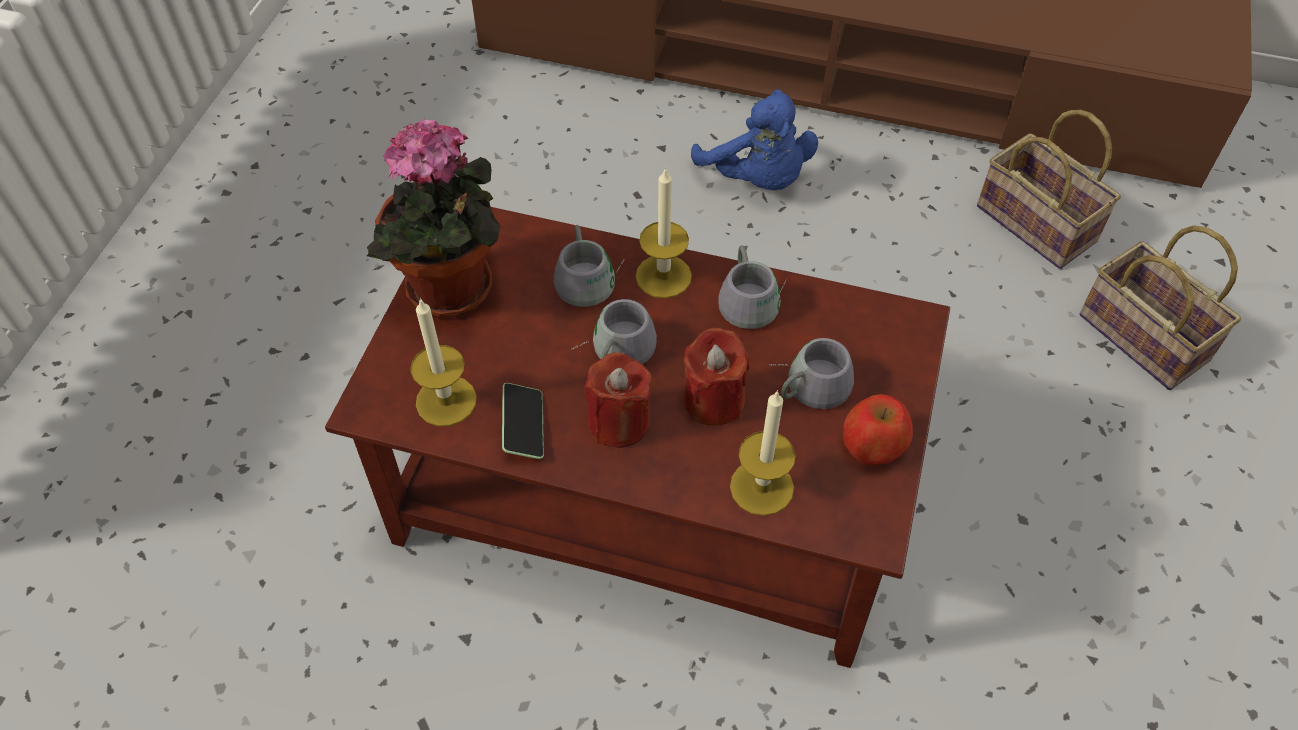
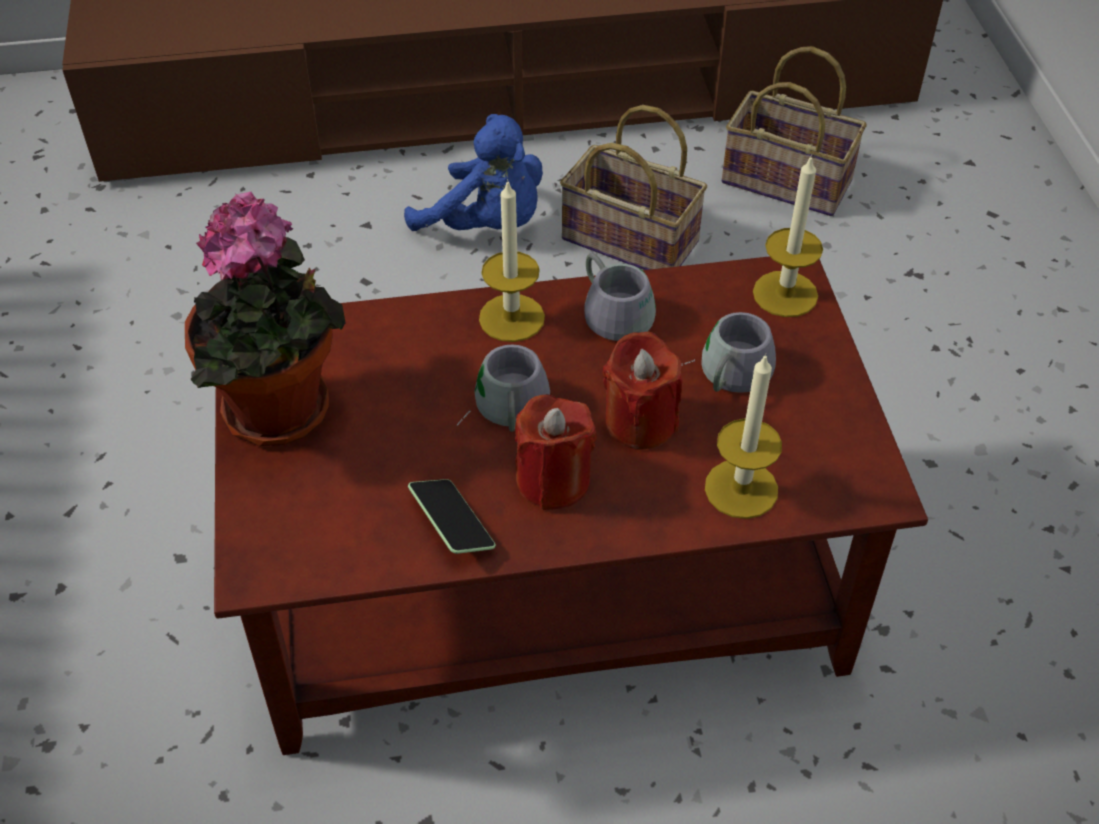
camera: 25 degrees left, 5 degrees down
(446, 401) = (345, 530): candle -> candle (785, 294)
(590, 277) = (432, 345): grey mug -> none
(873, 445) = (825, 407): apple -> none
(1139, 337) = (938, 254): basket -> basket (626, 241)

